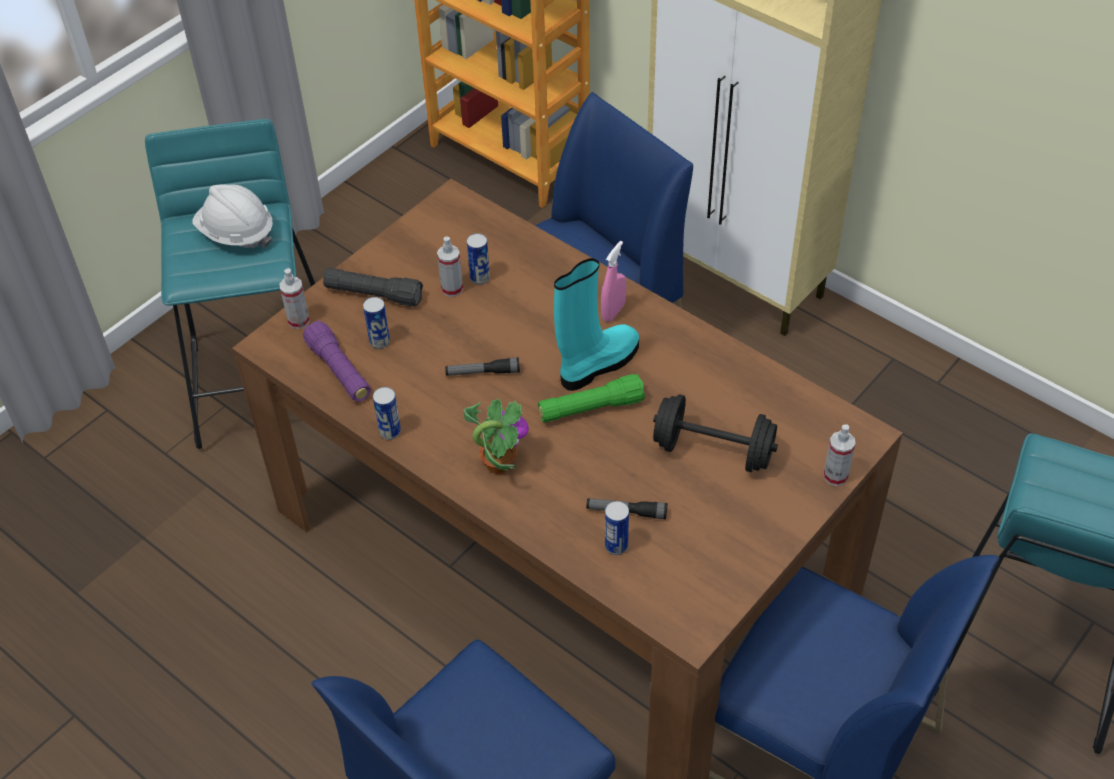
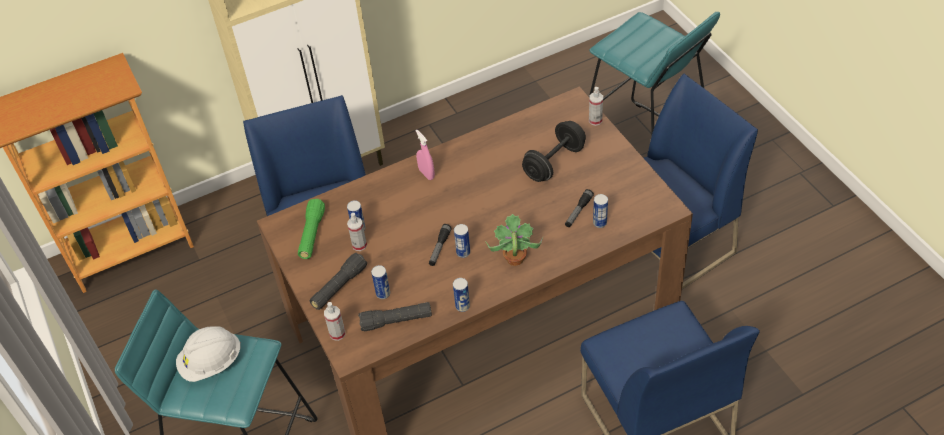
camera: 65 degrees left, 0 degrees up
(339, 371) = (396, 321): purple flashlight -> black flashlight
(485, 401) = (463, 252): none -> can
(591, 408) = (496, 205): green flashlight -> green flashlight (312, 234)
(597, 365) = (464, 193): turquoise boot -> none

